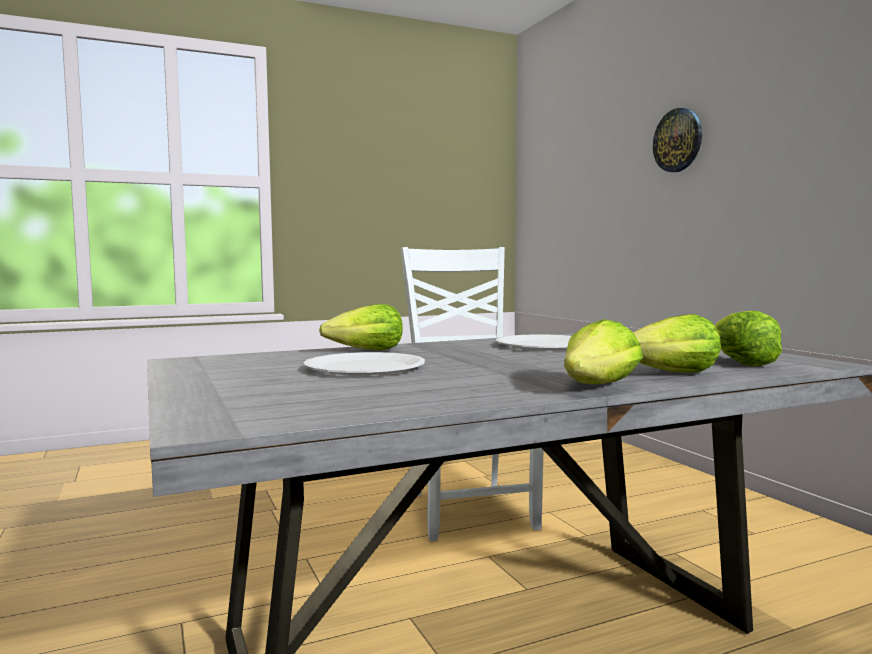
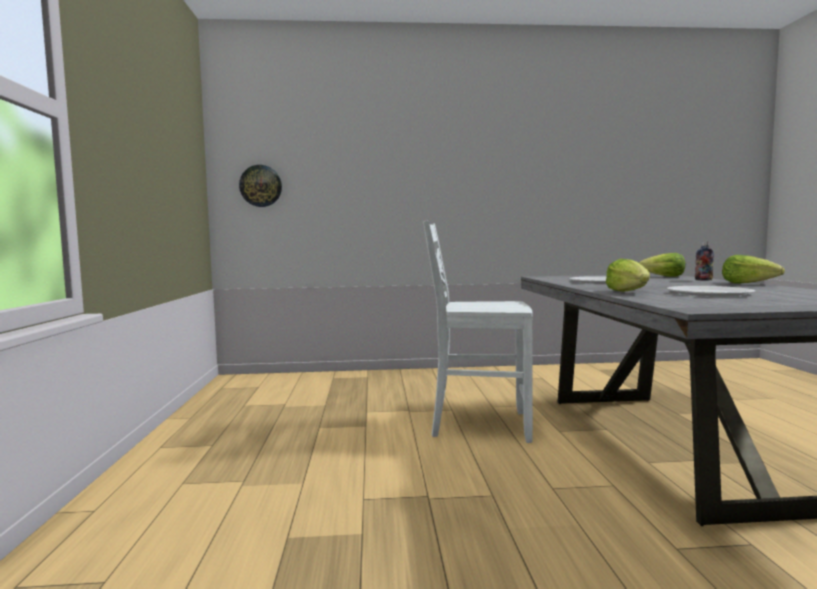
camera: 70 degrees left, 0 degrees up
(672, 374) = (703, 280): lettuce -> bottle
(678, 140) = (418, 158): wall clock -> wall clock (261, 186)

